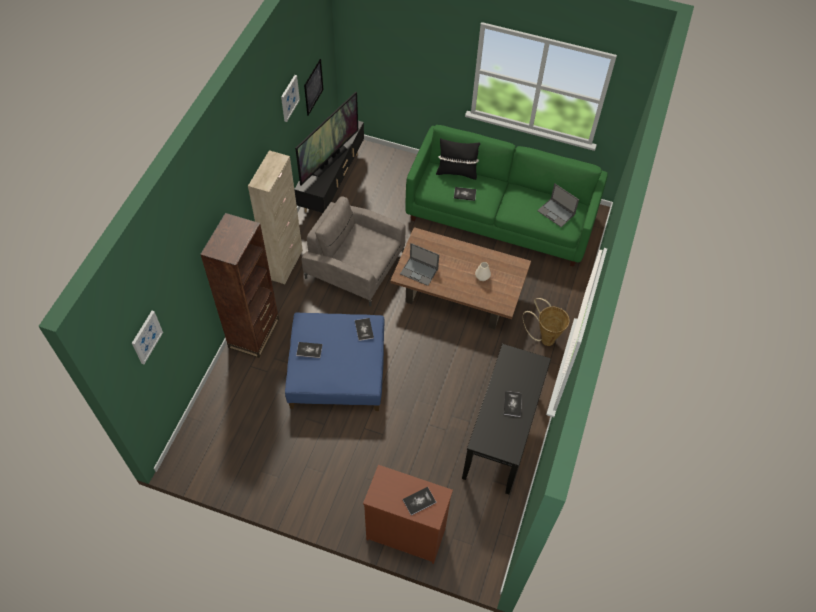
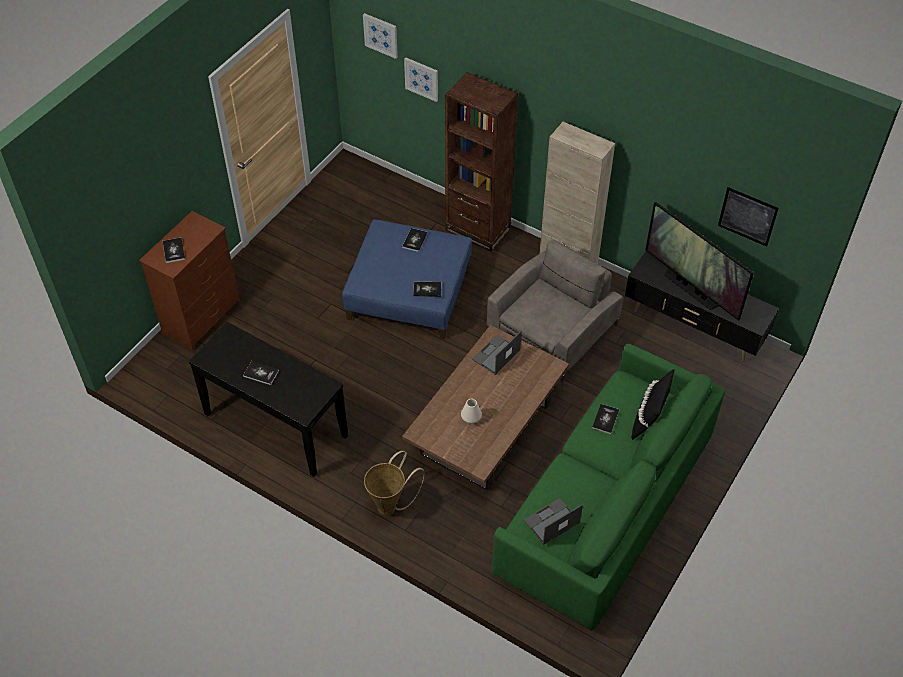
camera: 105 degrees right, 5 degrees down
(289, 98) = (690, 158): picture -> picture (422, 79)

